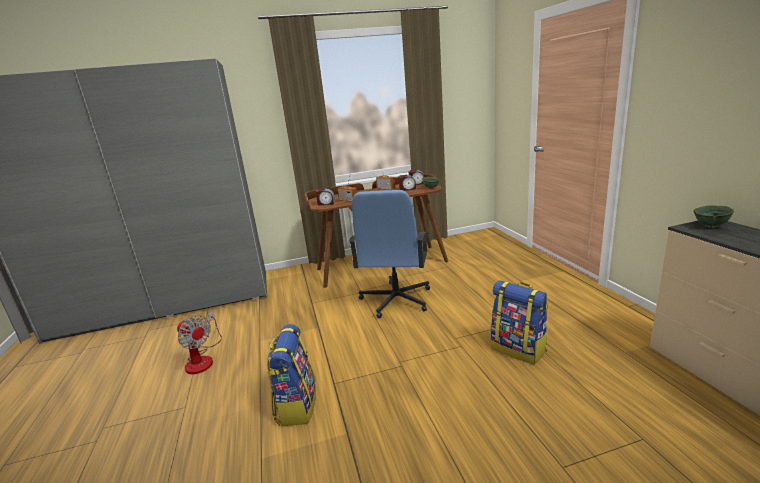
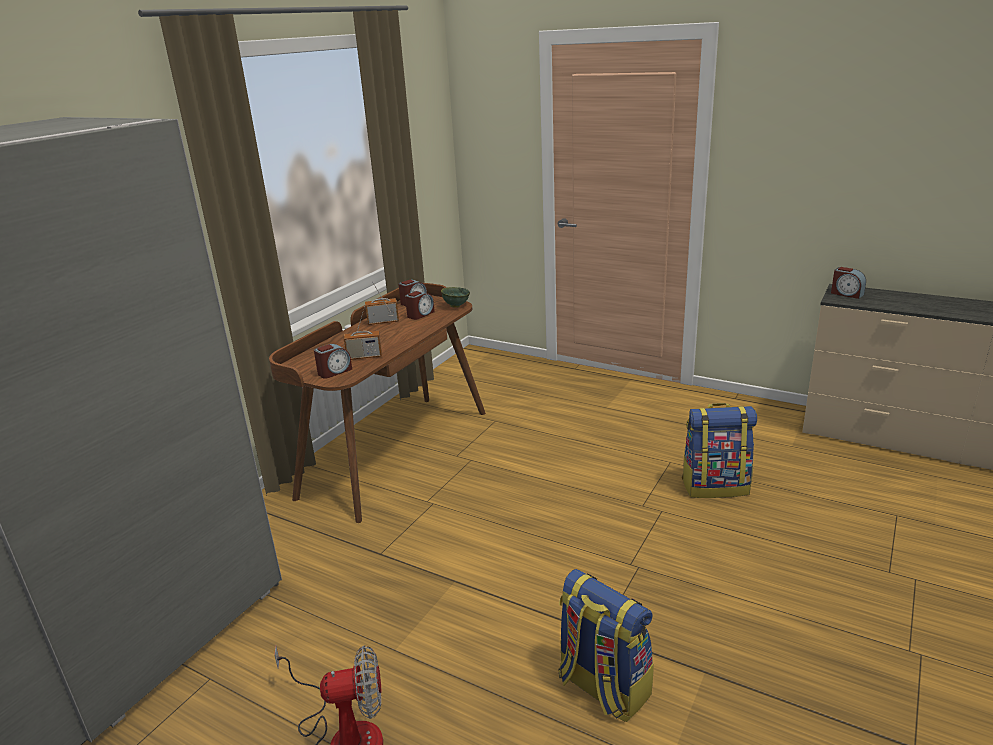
camera: 45 degrees left, 5 degrees up
(395, 300) = (501, 493): blue office chair -> none
(711, 226) = (846, 294): green bowl -> alarm clock

